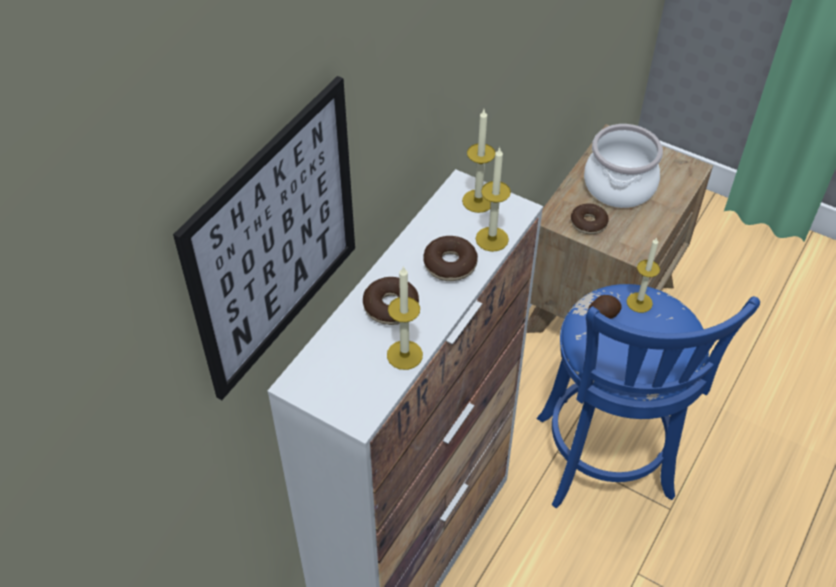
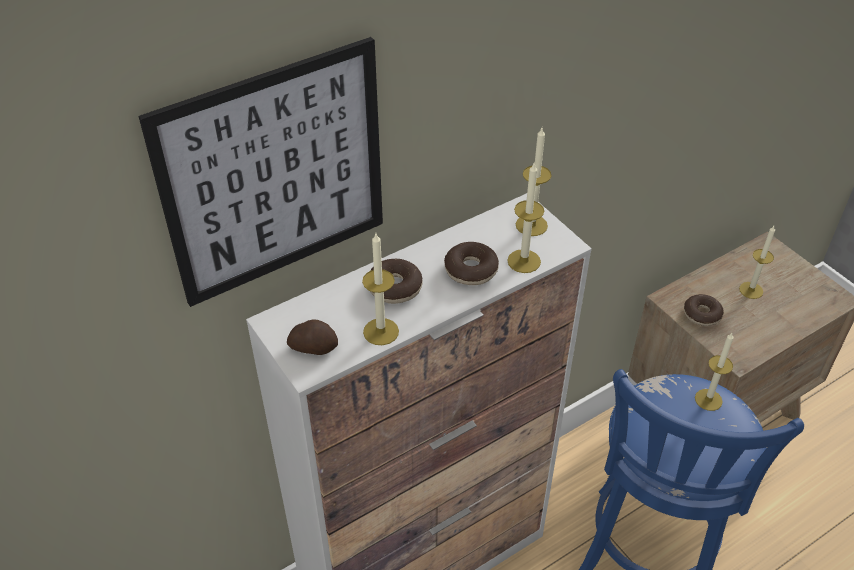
camera: 25 degrees right, 5 degrees down
(602, 314) = (664, 397): potato -> potato (313, 347)
(618, 185) = (751, 290): cooking pot -> candle

